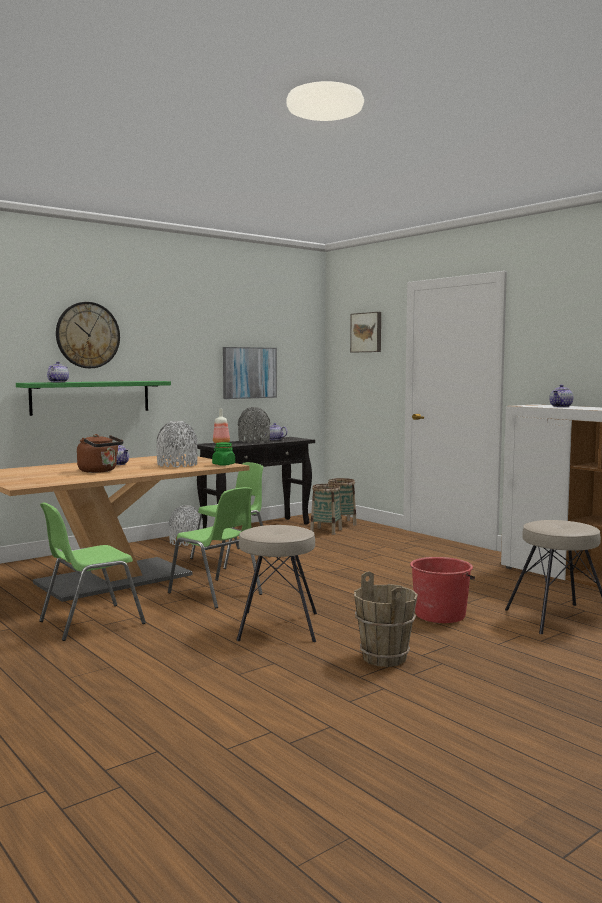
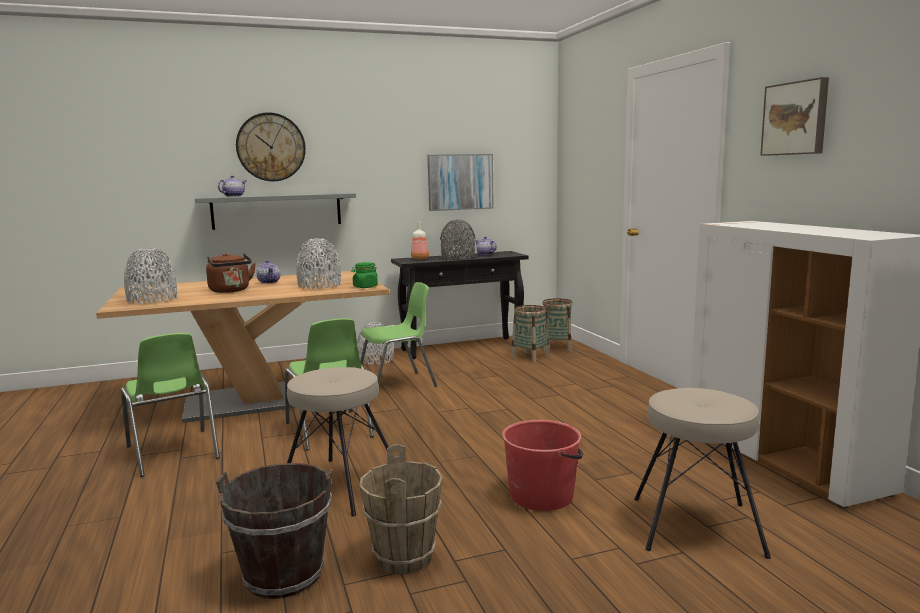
camera: 20 degrees right, 5 degrees up
(37, 479) = (152, 299): none -> grey vase
(89, 622) = (173, 453): green chair -> green chair turned 105 degrees counterclockwise
(91, 397) = (277, 210): green shelf -> grey shelf
(308, 678) = (284, 575): none -> brown bucket
(367, 332) = (591, 132): picture -> picture (796, 118)
(561, 406) = (771, 226): teapot -> none

